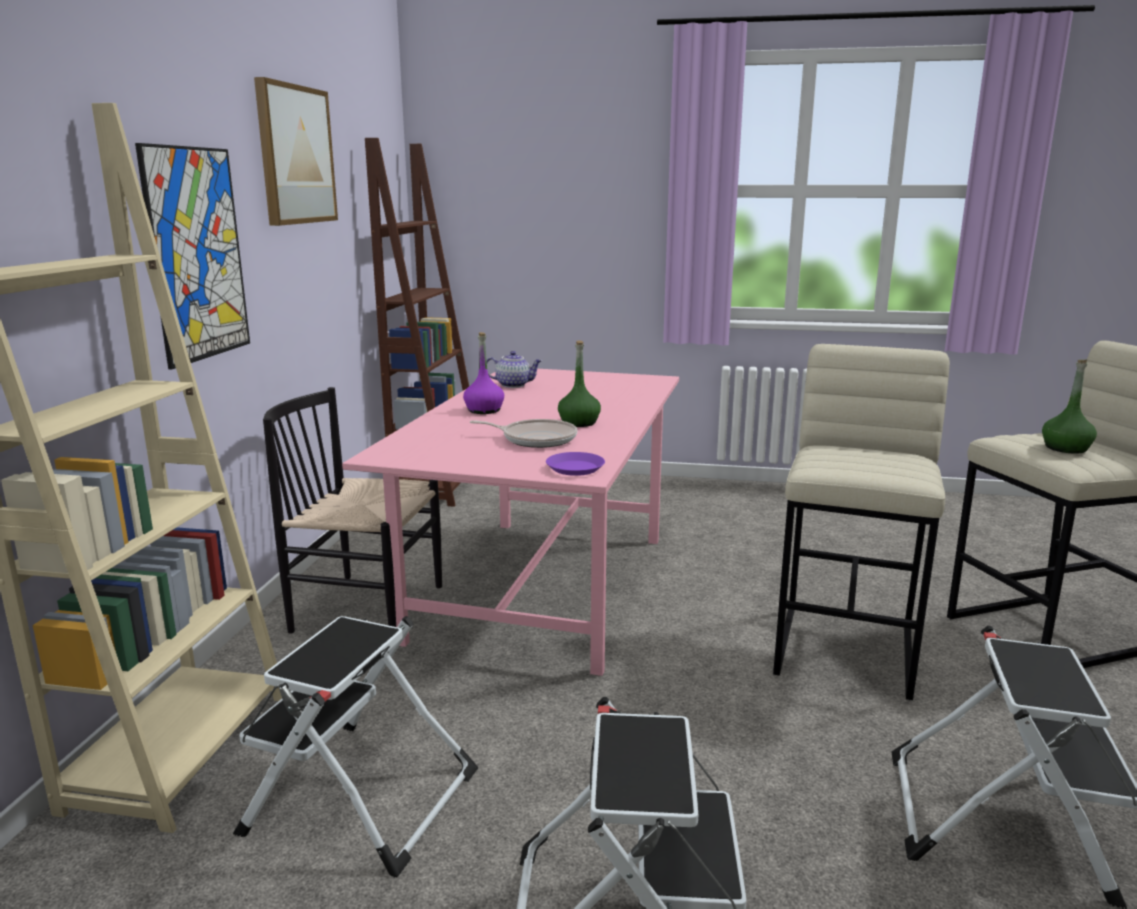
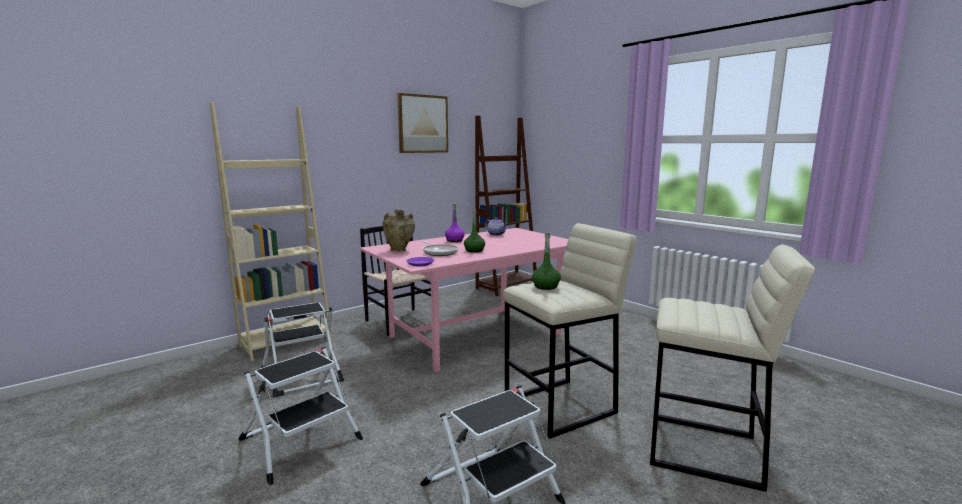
camera: 40 degrees right, 5 degrees down
(197, 254) = (350, 162): picture -> none
(449, 451) = (399, 250): none -> beige vase
(1065, 448) = (694, 310): green bottle -> green bottle (545, 286)

